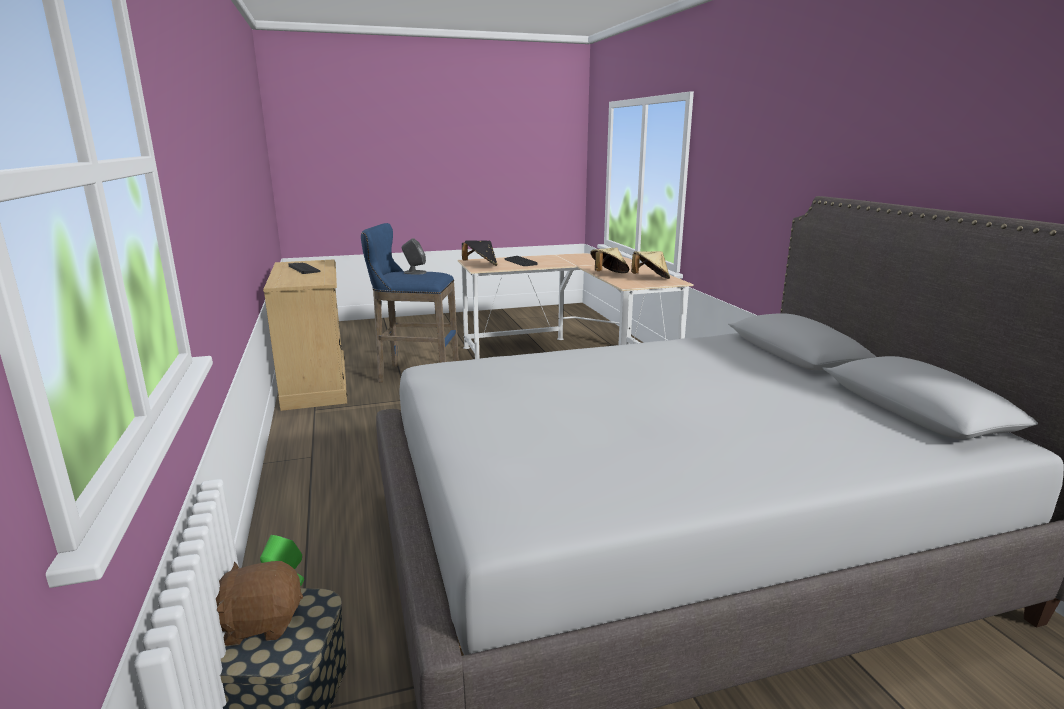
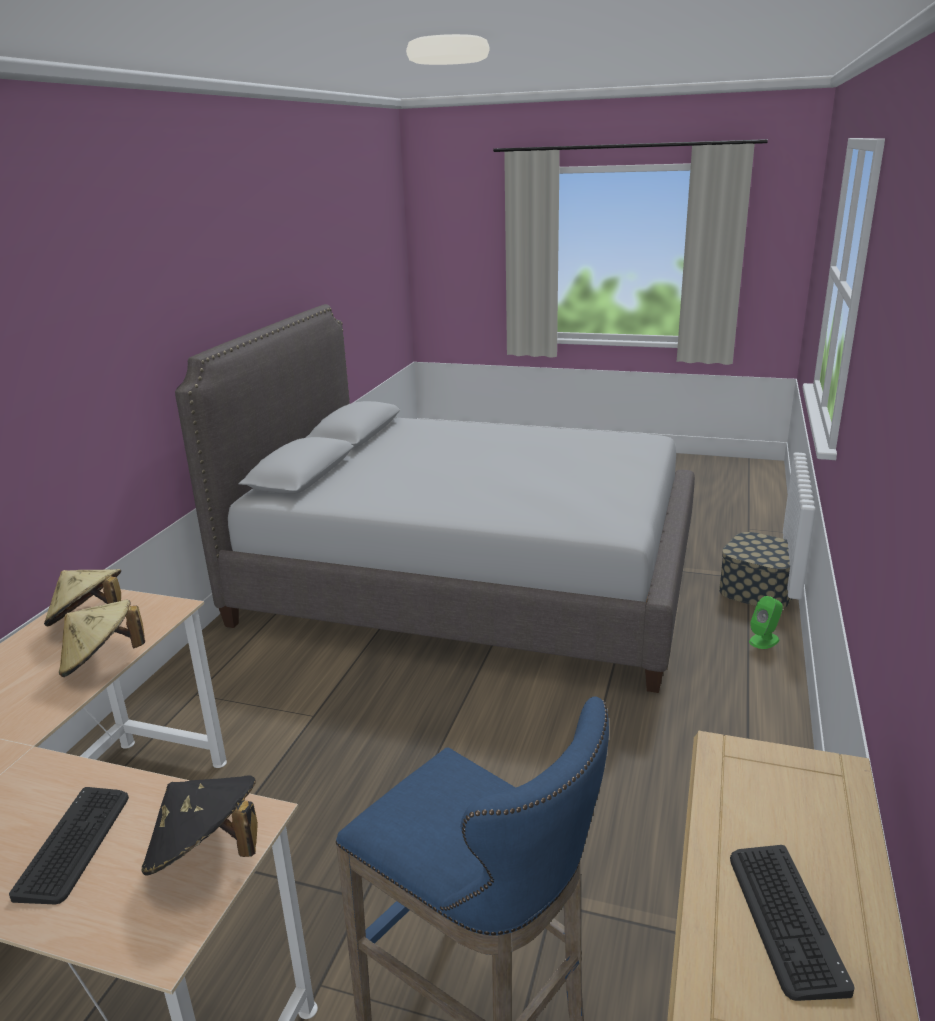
camera: 145 degrees left, 5 degrees up
(259, 623) = (771, 552): brown plush toy -> none
(414, 272) = (456, 812): grey speaker -> none

